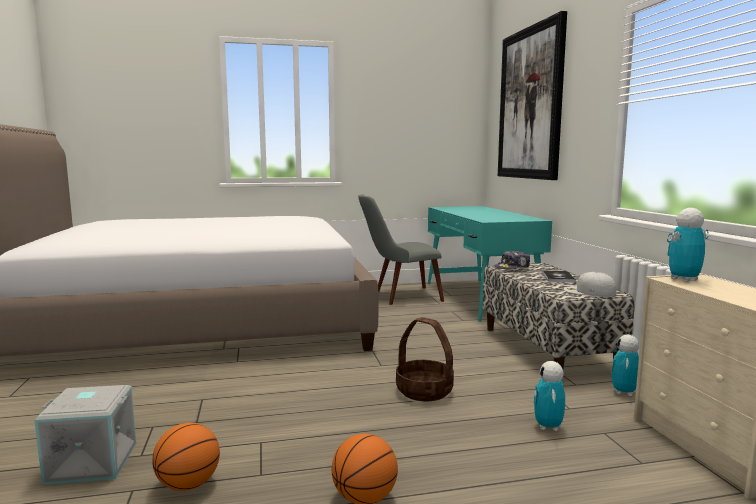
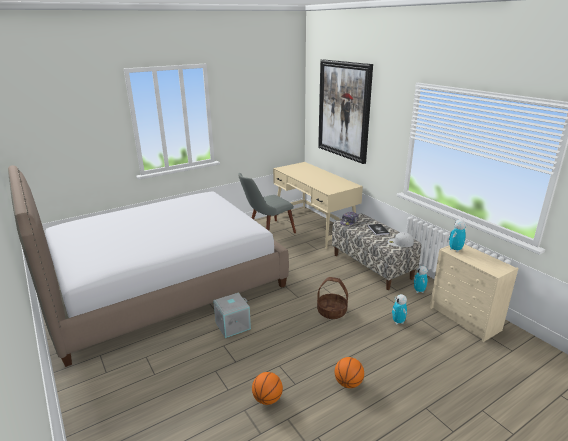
camera: 20 degrees left, 15 degrees up
(93, 461) = (208, 400): grey storage box -> grey storage box (233, 325)
(479, 298) = (314, 226): turquoise desk -> beige desk

